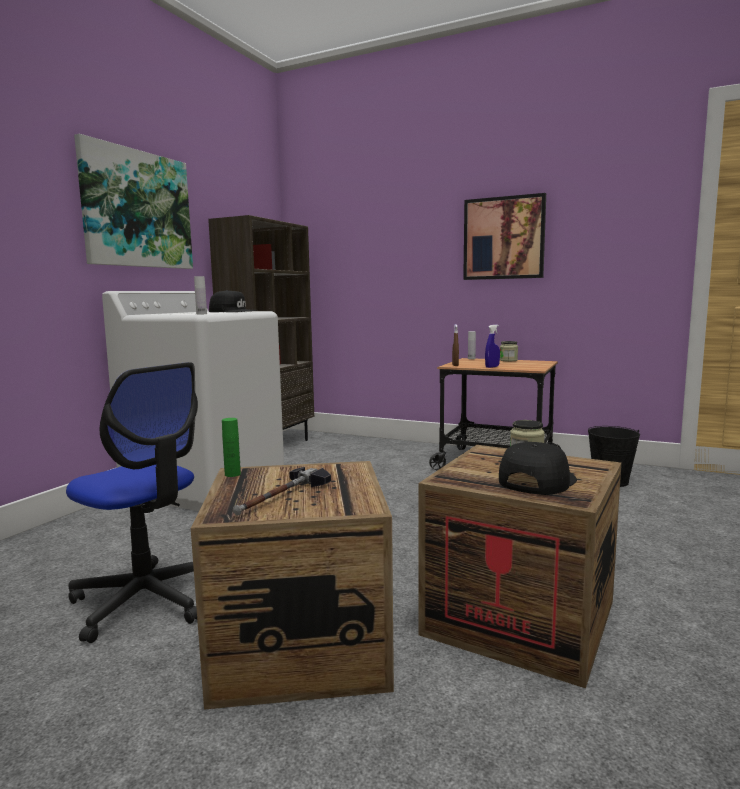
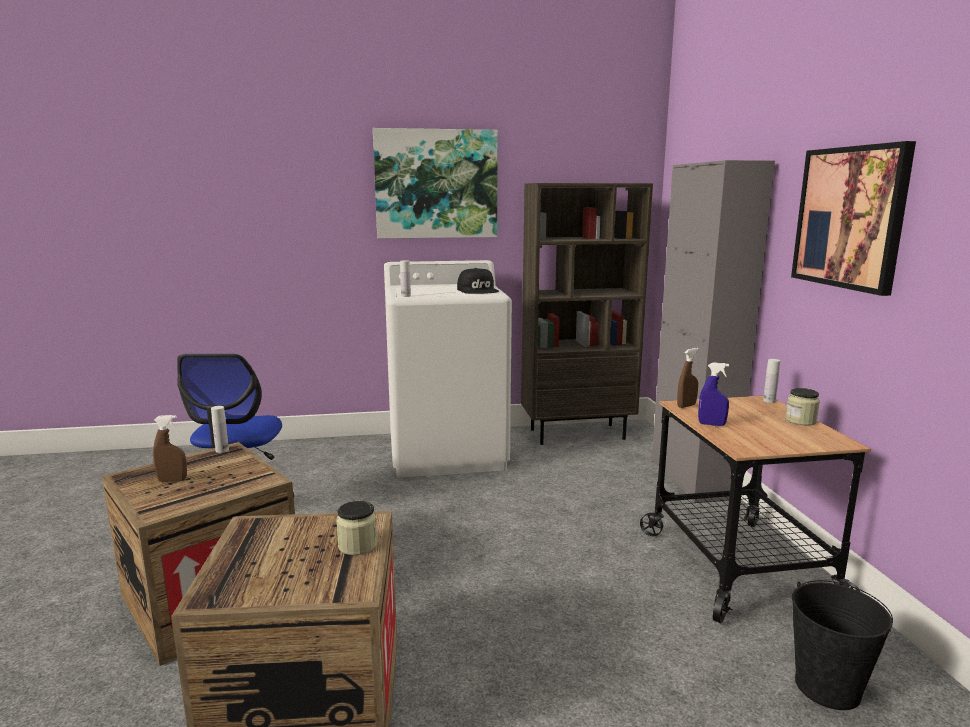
camera: 55 degrees right, 5 degrees up
(232, 474) = (222, 450): green bottle -> white bottle
(282, 497) = (172, 480): hammer -> brown spray bottle
(389, 443) = (691, 478): none -> grey cabinet
(536, 480) = (267, 567): black cap -> none

